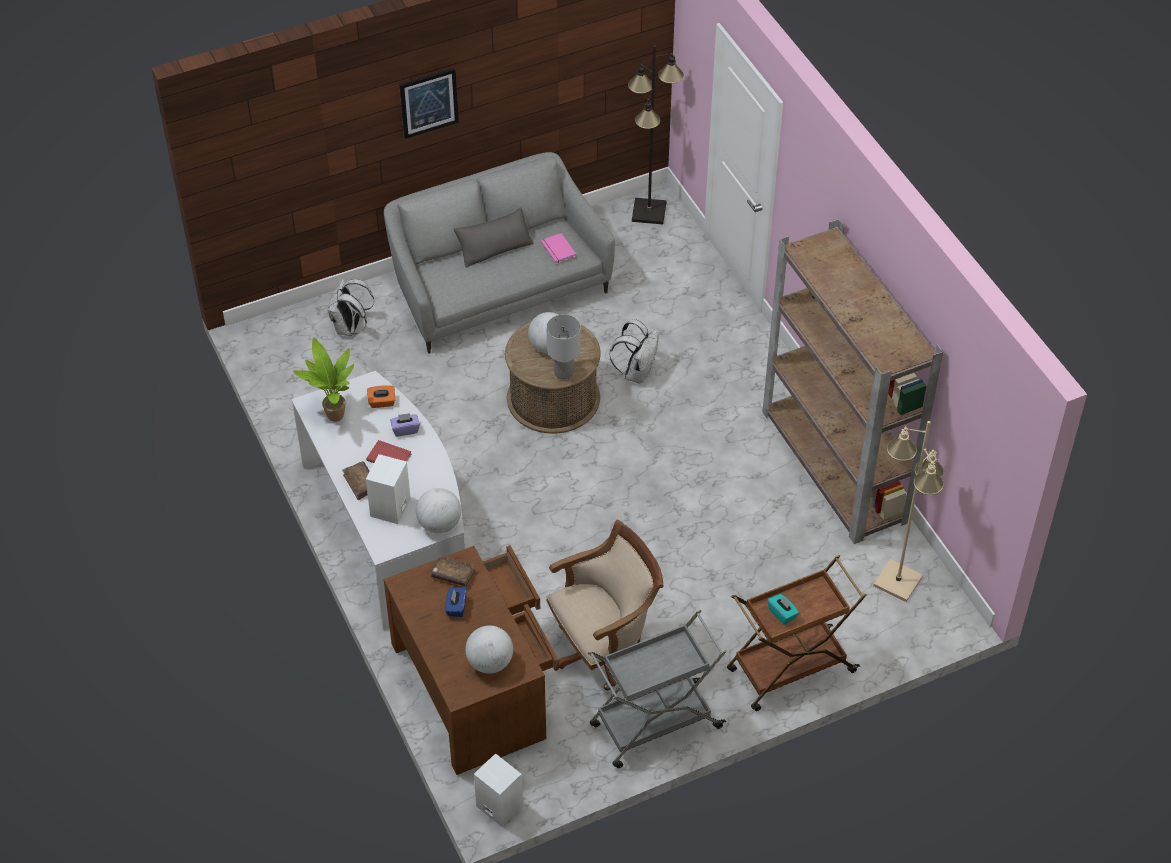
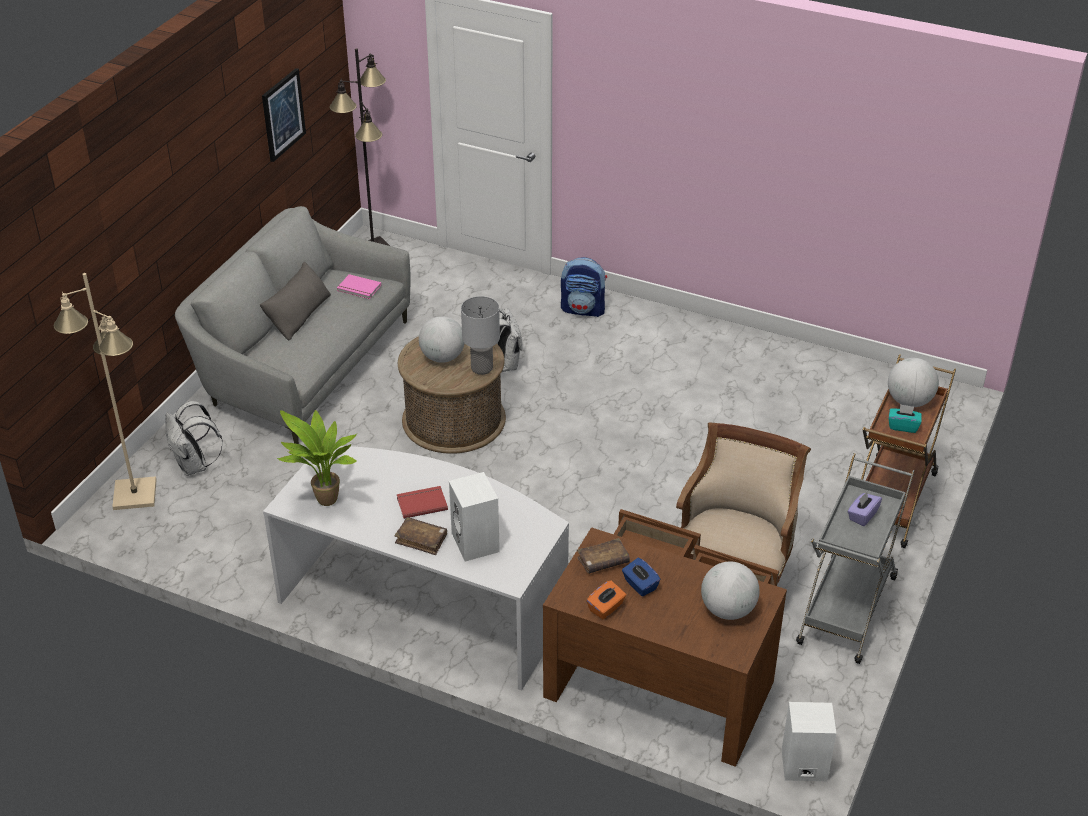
camera: 40 degrees left, 10 degrees down
(382, 402) = (360, 465): orange tissue box -> orange tissue box (606, 608)
(405, 430) = (410, 474): purple tissue box -> purple tissue box (862, 516)
(428, 102) = (186, 172): picture -> picture (283, 114)
(439, 524) = (539, 529): globe -> globe (909, 401)
(751, 360) = (583, 309): none -> backpack
(834, 466) = (738, 345): brown bookcase -> none
(897, 581) = (882, 395): beige floor lamp -> beige floor lamp (134, 494)

